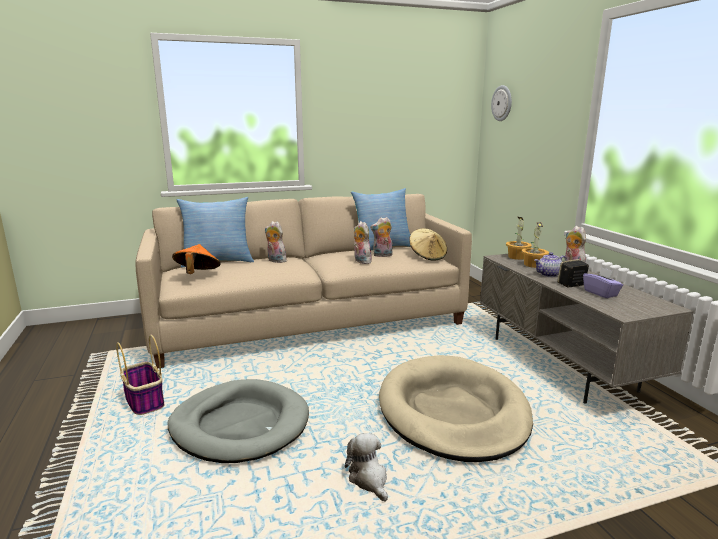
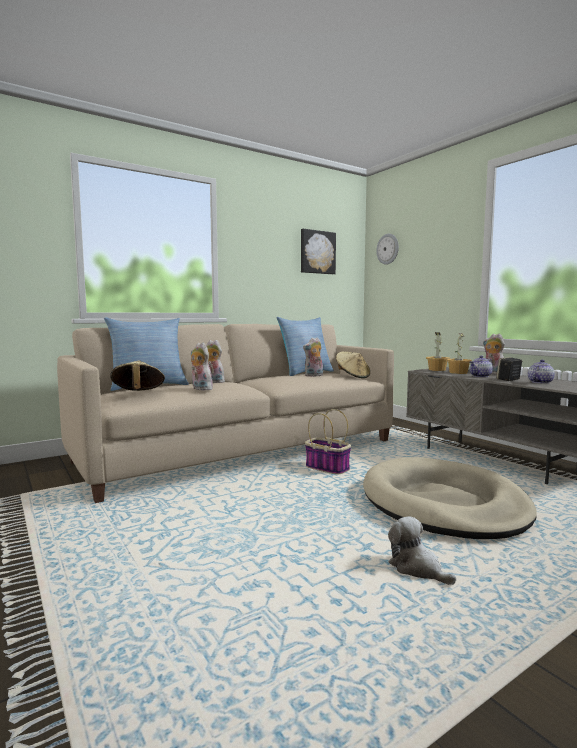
camera: 15 degrees left, 10 degrees down
(144, 401) = (100, 534): basket -> basket (326, 468)
(197, 274) = (138, 393): orange hat -> beige hat
(240, 425) = (235, 541): grey dog bed -> none
(361, 261) = (299, 379): plush toy -> plush toy (200, 389)
(419, 108) = (317, 252): none -> picture
(601, 293) = (540, 382): purple tissue box -> teapot

